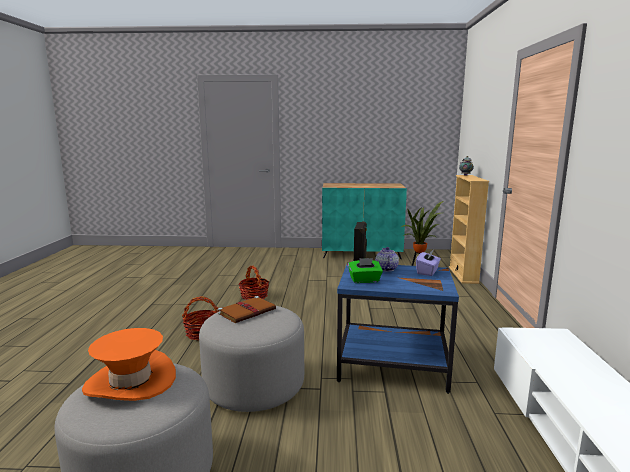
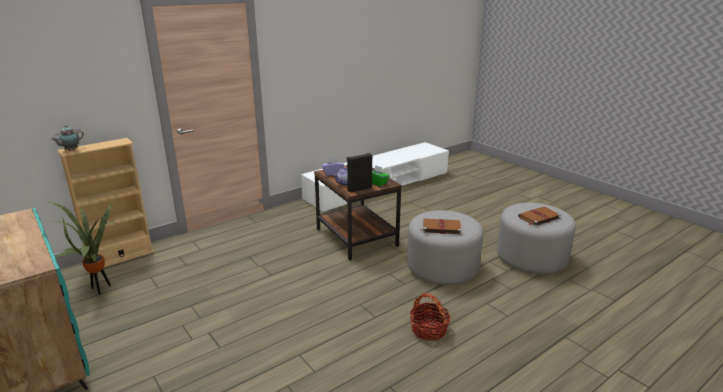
camera: 130 degrees left, 10 degrees up
(131, 382) = (538, 218): orange hat -> brown book
(254, 296) = (317, 356): basket -> none
(392, 366) = (357, 238): blue side table -> brown side table

